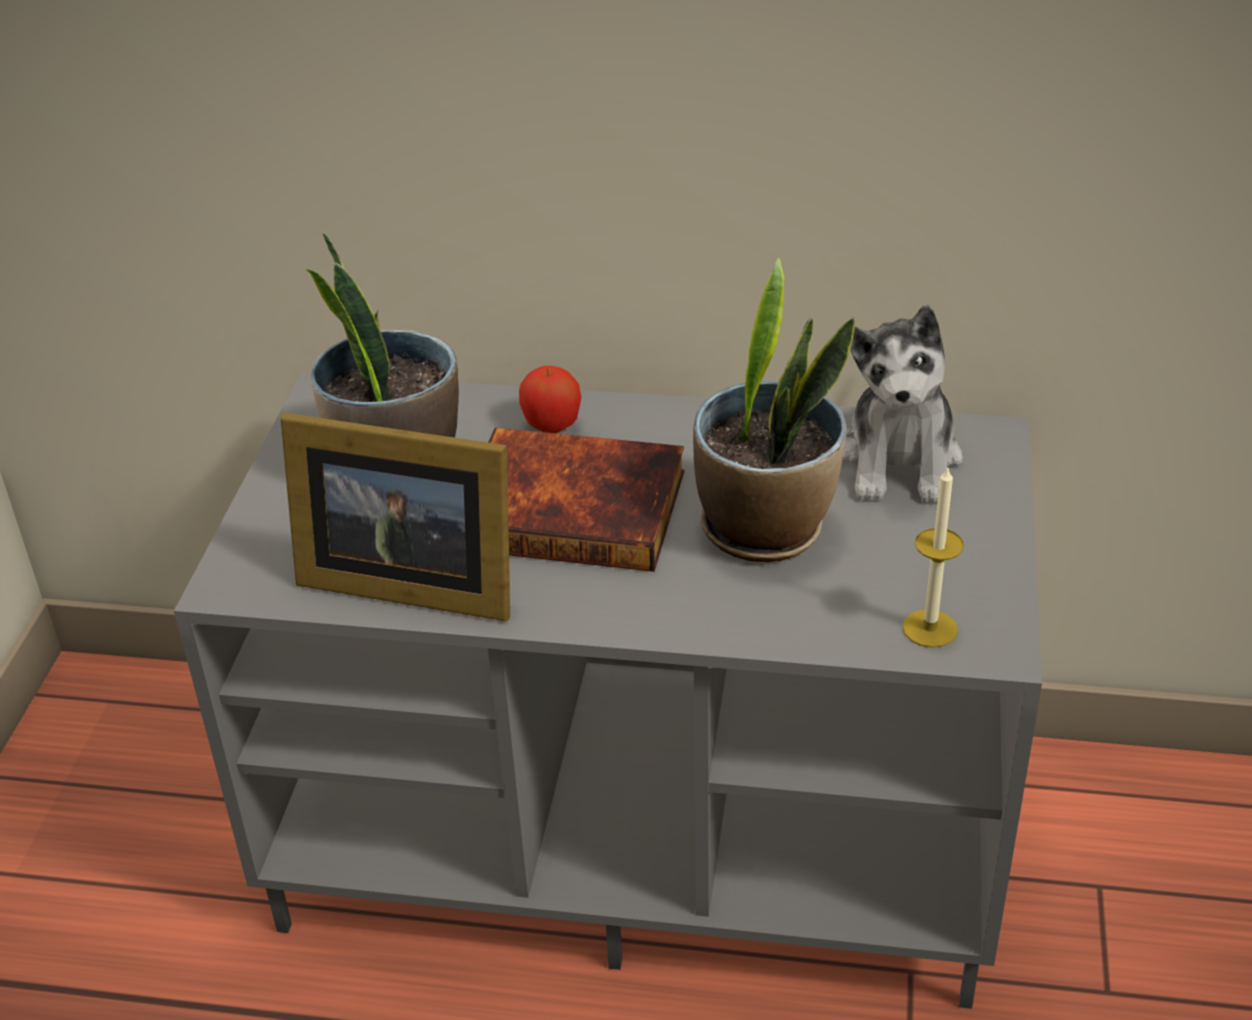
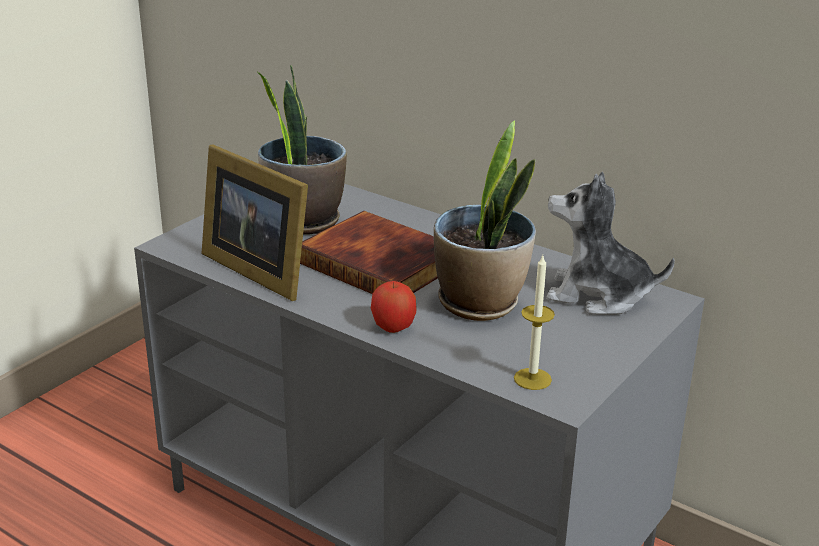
camera: 25 degrees right, 10 degrees down
(551, 425) = (406, 224): apple -> apple (393, 327)
(901, 460) = (597, 295): plush toy -> plush toy turned 75 degrees clockwise

